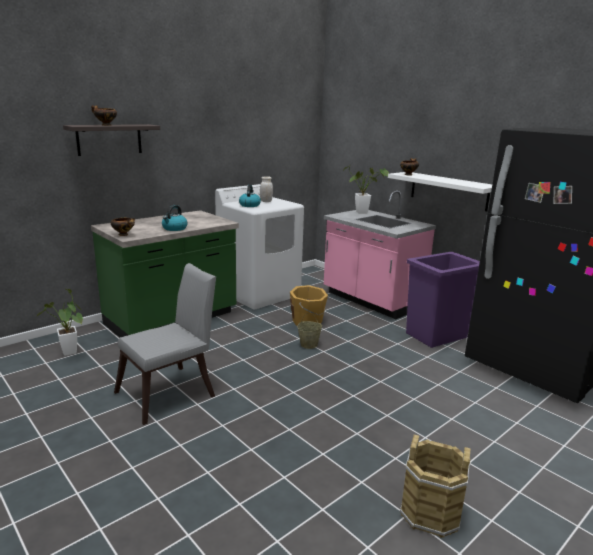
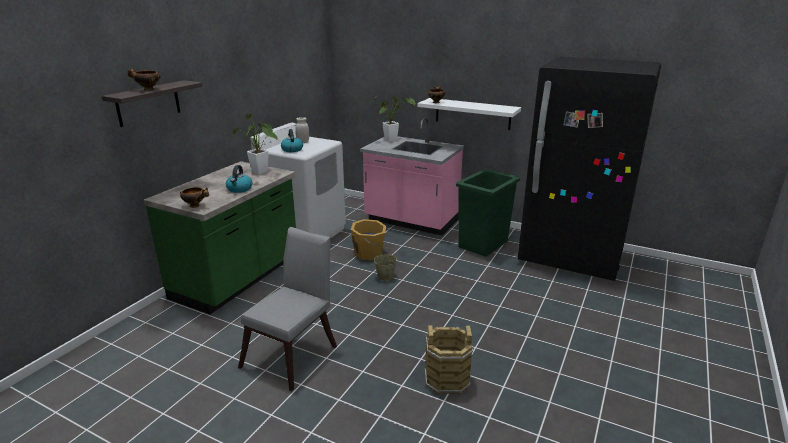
camera: 20 degrees left, 5 degrees up
(69, 354) = (157, 340): potted plant -> potted plant (261, 173)
(430, 512) = (564, 395): brown bucket -> brown bucket (447, 379)
(437, 335) = (484, 244): purple trash can -> green trash can

